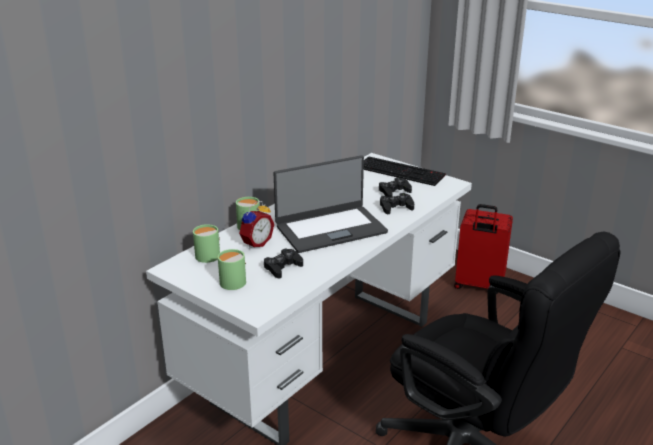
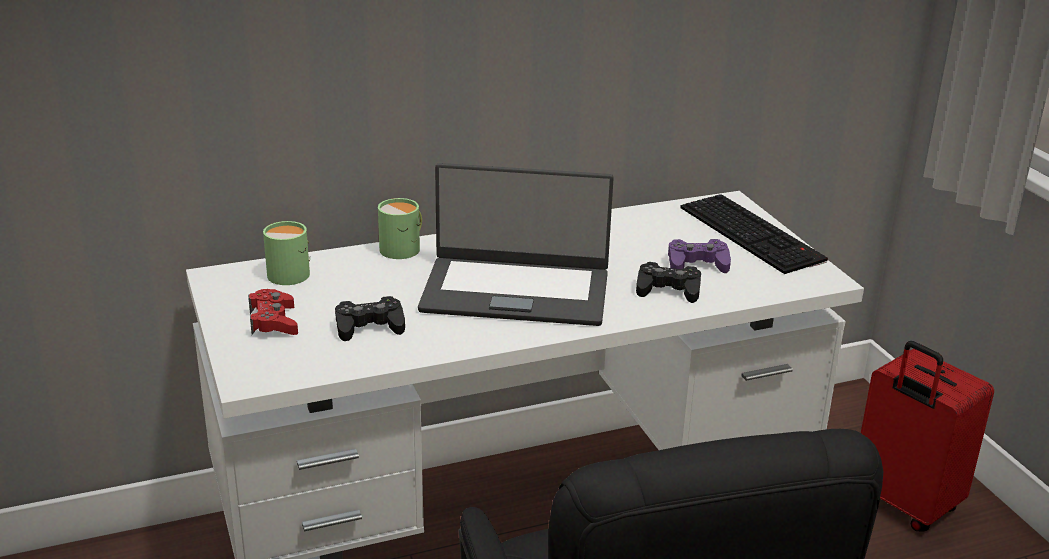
camera: 30 degrees right, 0 degrees up
(231, 281) = (273, 321): green mug -> red game controller
(255, 243) = (377, 278): alarm clock -> none
(394, 192) = (697, 264): black game controller -> purple game controller

